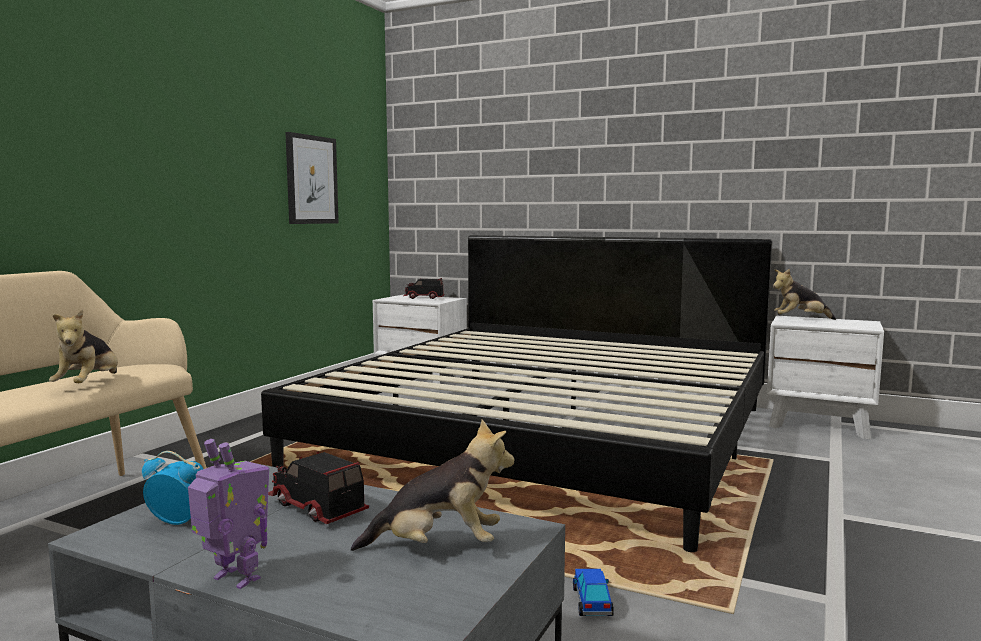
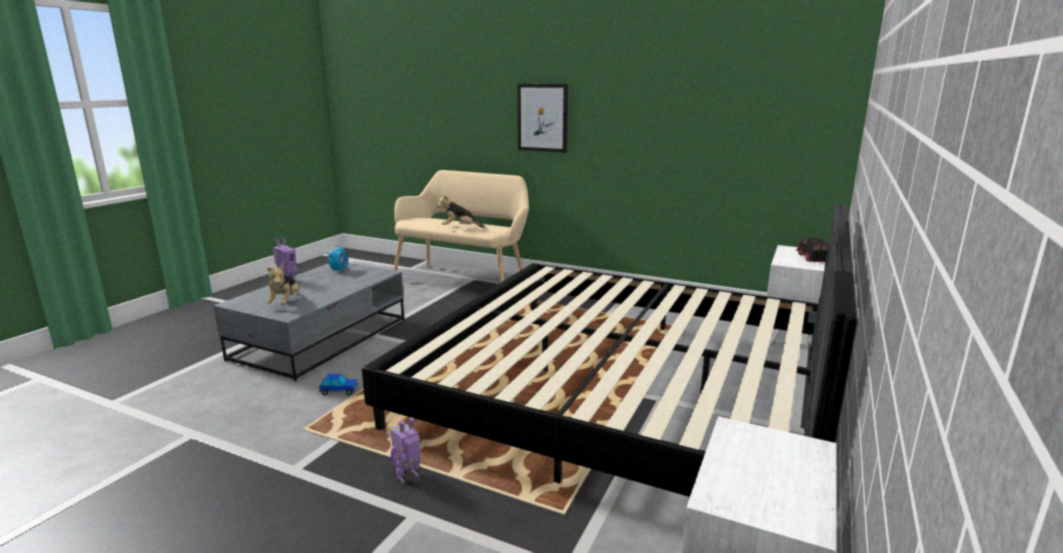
camera: 90 degrees right, 10 degrees up
(311, 180) = (727, 128): picture -> picture (543, 118)
(316, 507) = (338, 285): toy truck -> none
(779, 523) = (408, 477): none -> toy robot
(800, 320) = (782, 452): plush toy -> none

